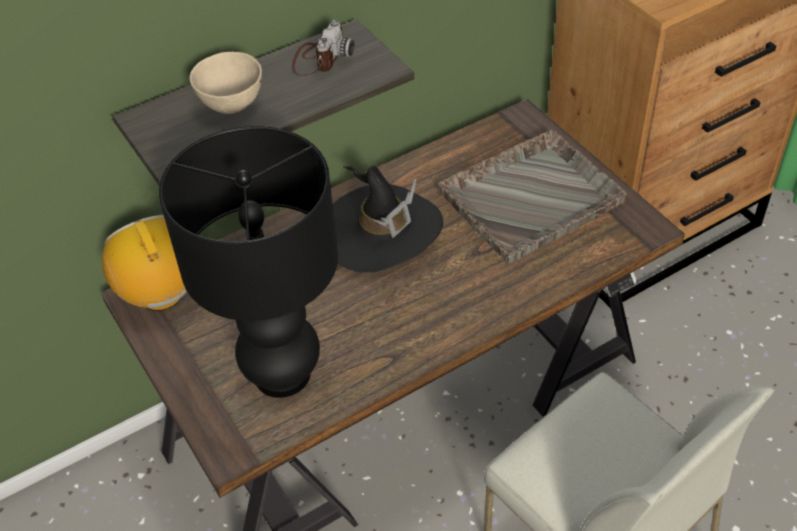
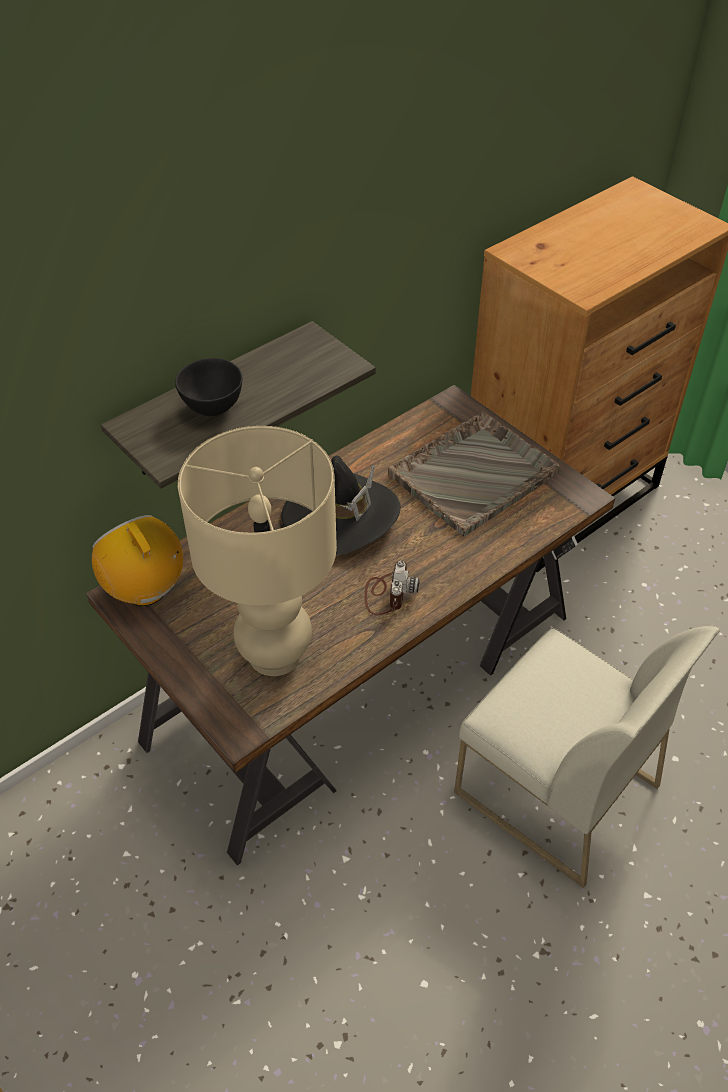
camera: 10 degrees left, 0 degrees up
(232, 103) = (213, 406): beige bowl -> black bowl
(281, 373) = (274, 654): black table lamp -> beige table lamp
(320, 58) = (286, 359): camera -> camera (387, 593)

